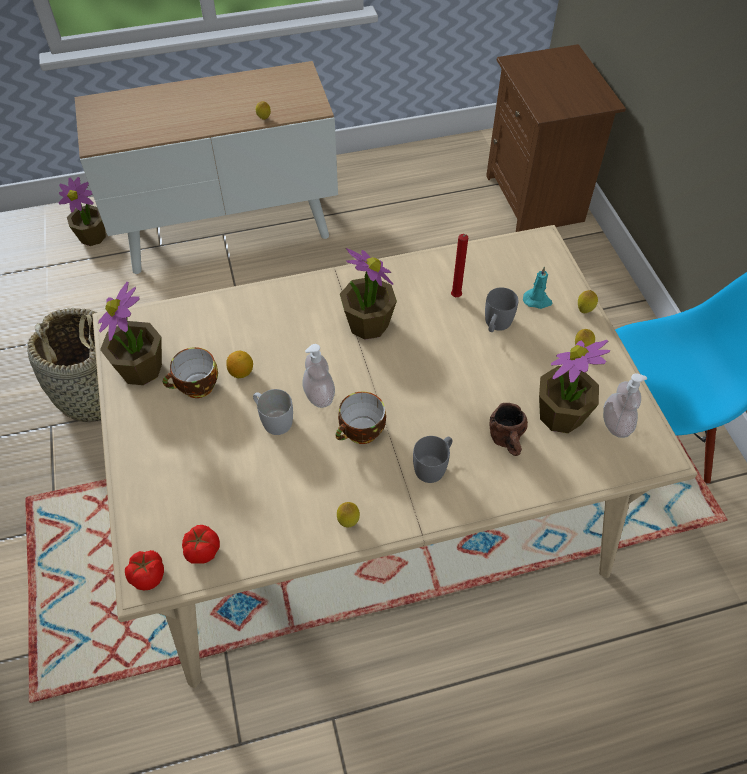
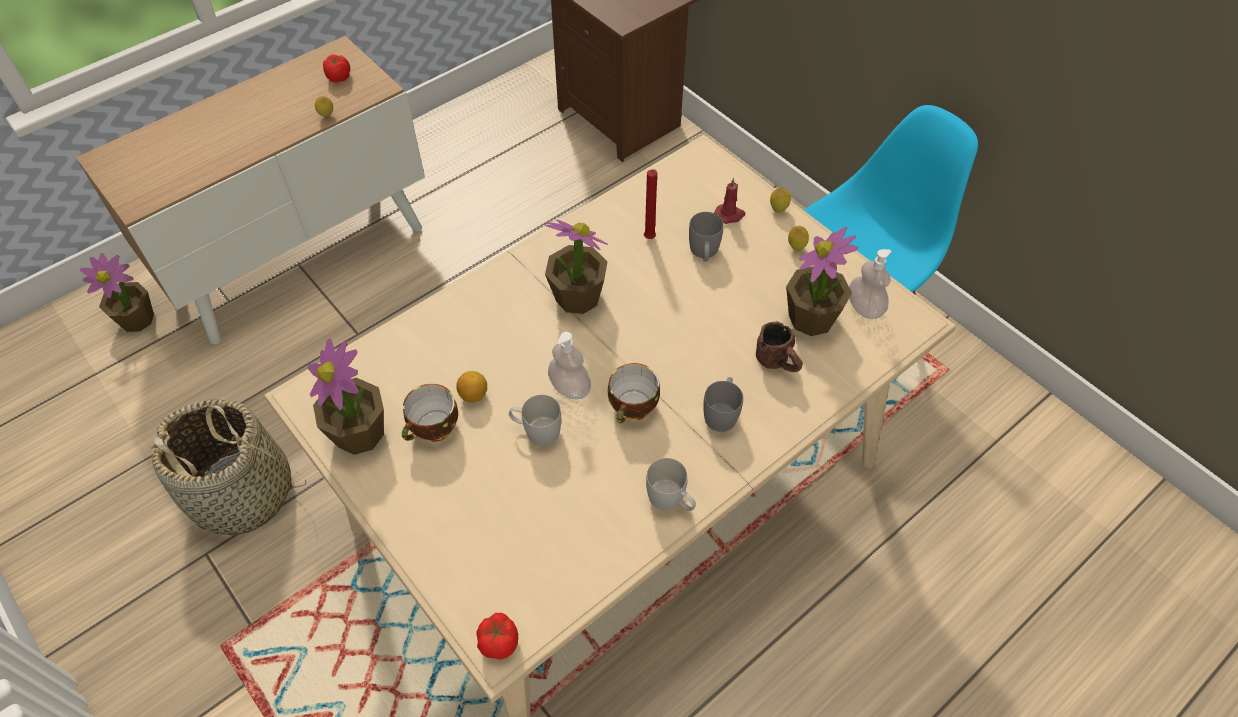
camera: 25 degrees left, 0 degrees up
(202, 551) = (541, 593): tomato -> tomato (338, 78)
(348, 522) = (671, 500): lemon -> white mug
(537, 300) = (729, 215): turquoise candle -> red candle

